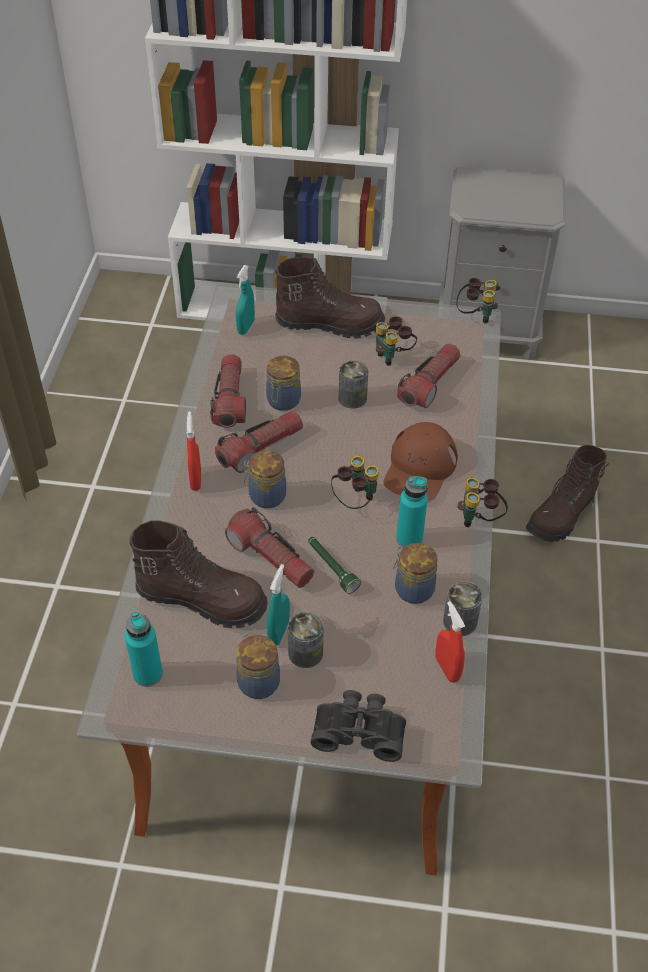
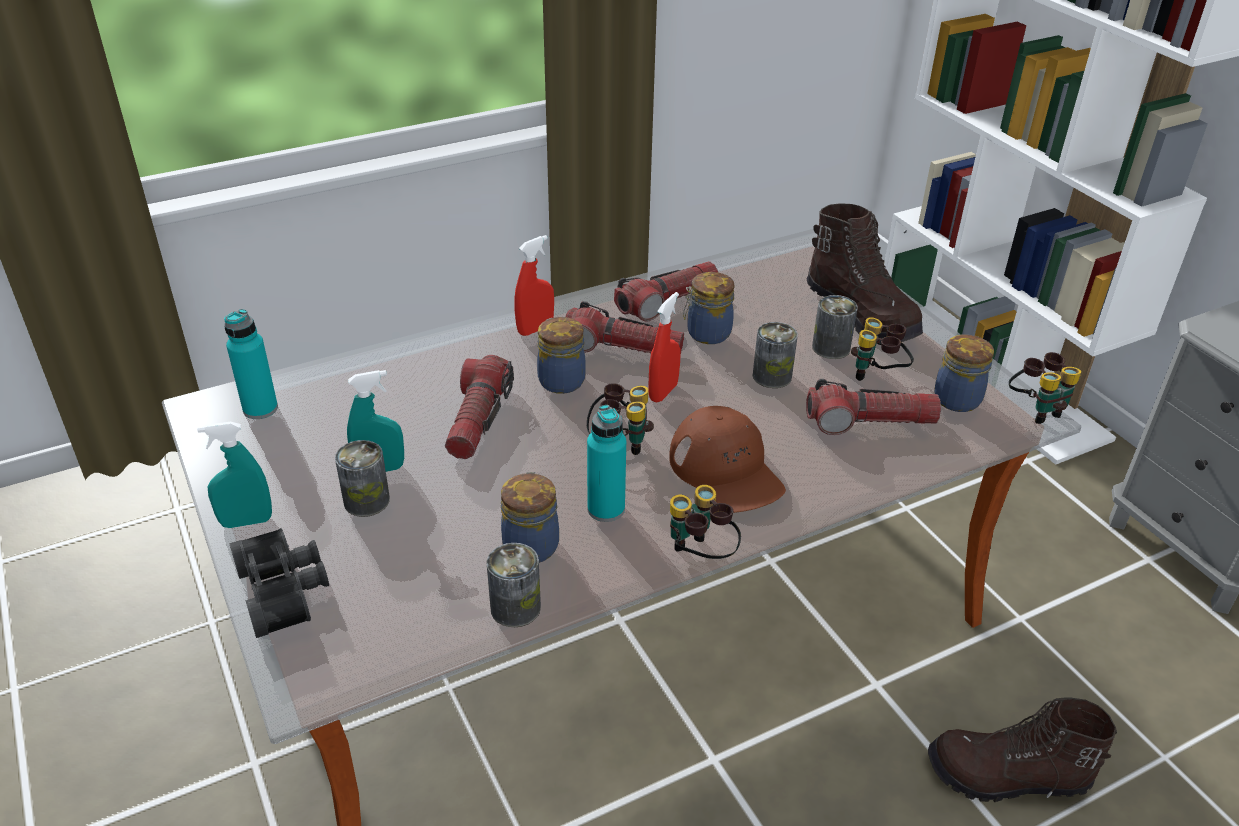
camera: 55 degrees right, 10 degrees down
(202, 598) = (383, 400): brown boot -> none
(246, 327) = (780, 267): turquoise spray bottle -> turquoise spray bottle (246, 521)
(257, 681) = (302, 483): jar -> jar (957, 398)
(331, 568) = (504, 468): green flashlight -> none
(349, 357) = (831, 348): none -> can
(419, 468) = (726, 471): brown cap -> brown cap turned 105 degrees counterclockwise
(447, 668) = (431, 627): red spray bottle -> red spray bottle (663, 392)

